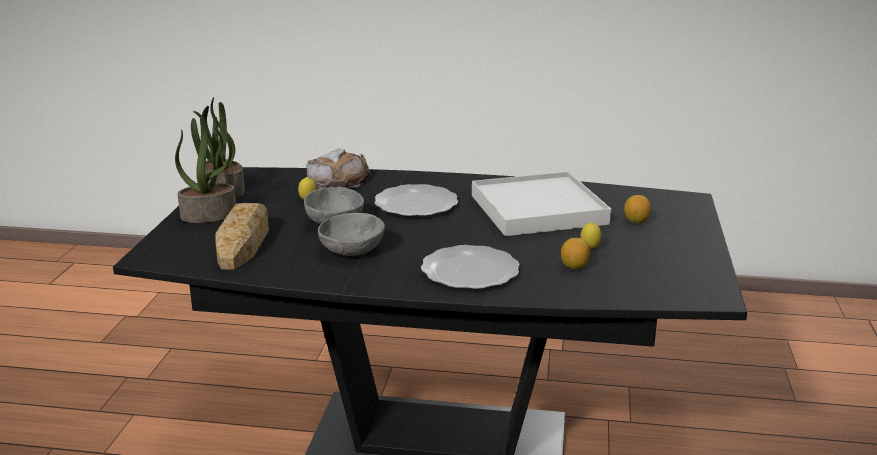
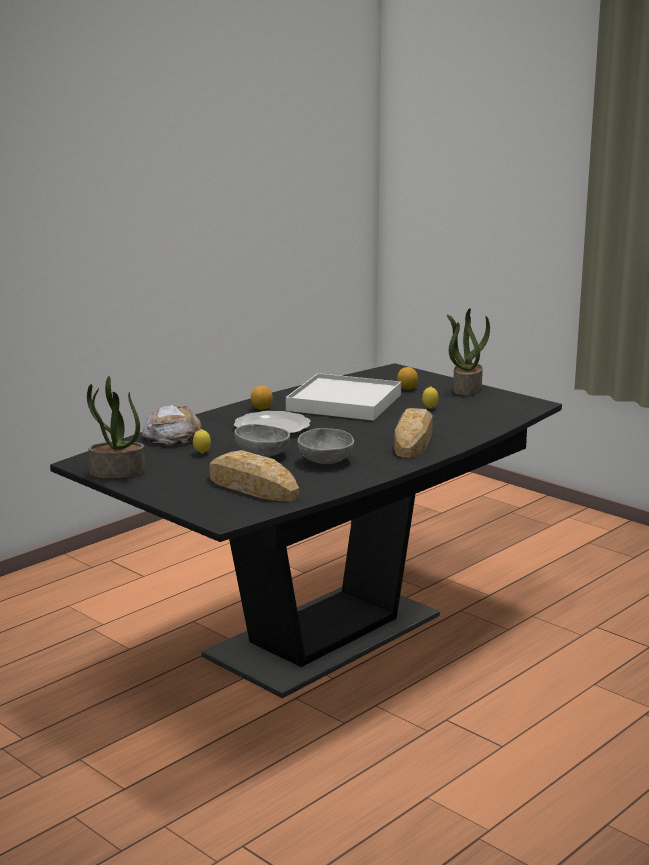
camera: 55 degrees left, 5 degrees down
(209, 215) = (167, 487): potted plant -> potted plant (466, 389)
(470, 271) = (413, 441): plate -> bread
(574, 267) = (449, 418): lemon -> lemon (261, 408)

